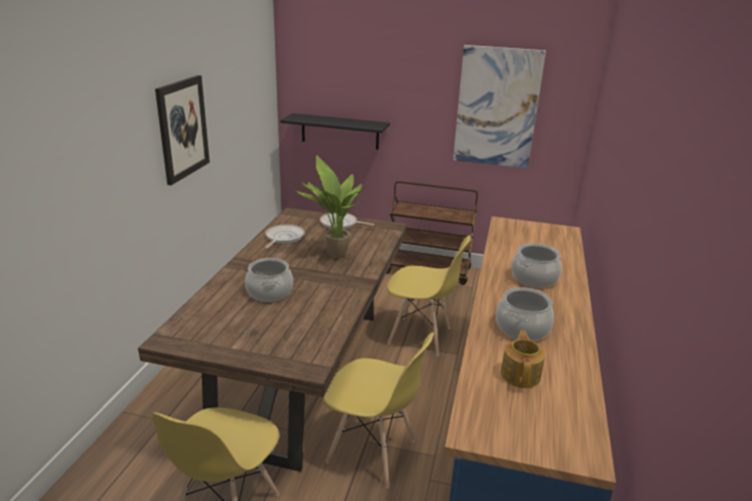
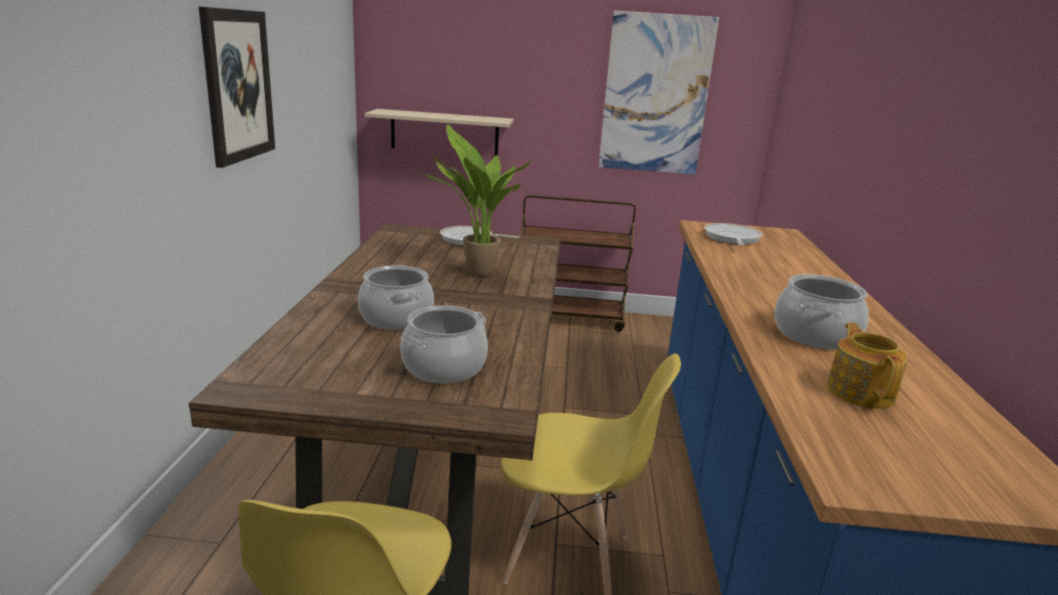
camera: 10 degrees left, 5 degrees down
(283, 238) = (393, 255): frying pan -> frying pan (731, 238)
(340, 131) = (444, 133): black shelf -> beige shelf
(420, 336) = (586, 395): yellow chair -> none
(534, 278) = (784, 279): cooking pot -> cooking pot (443, 367)

